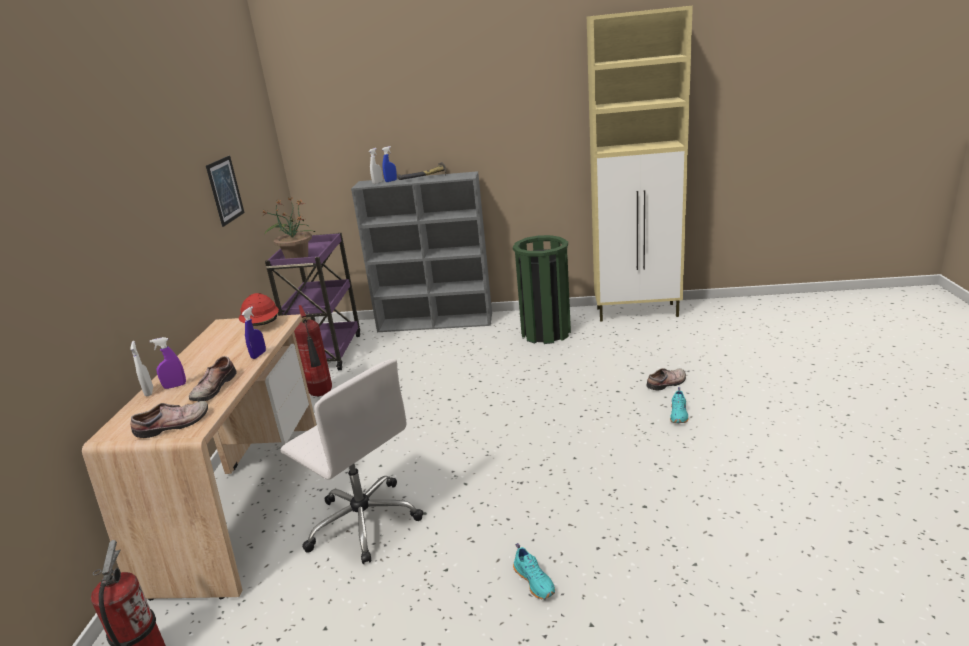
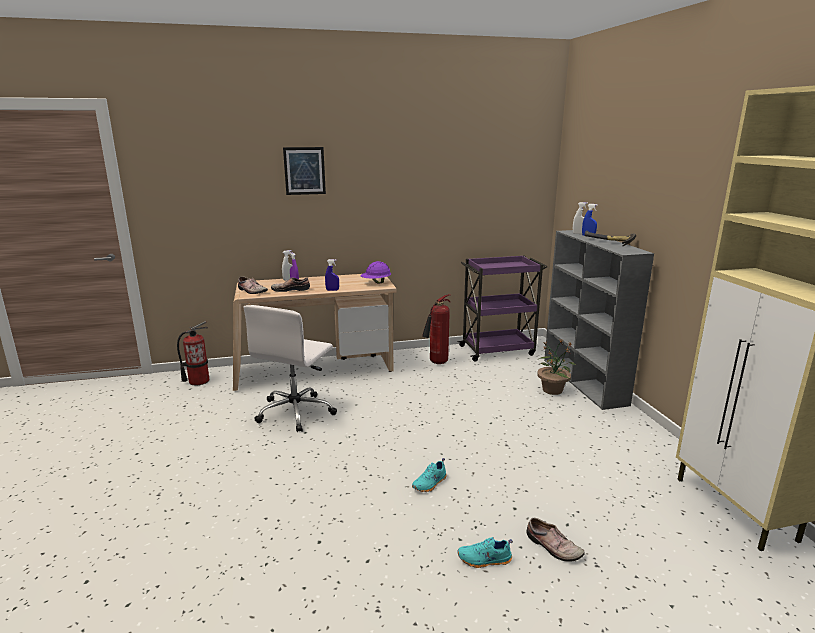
camera: 70 degrees right, 5 degrees down
(225, 190) = (446, 199): picture -> picture (304, 171)
(262, 325) = (376, 283): red hard hat -> purple hard hat
(296, 257) = (491, 266): potted plant -> potted plant (552, 390)
(535, 581) = (233, 491): turquoise shoe -> turquoise shoe (430, 484)
(545, 333) = (613, 444): green trash can -> none

